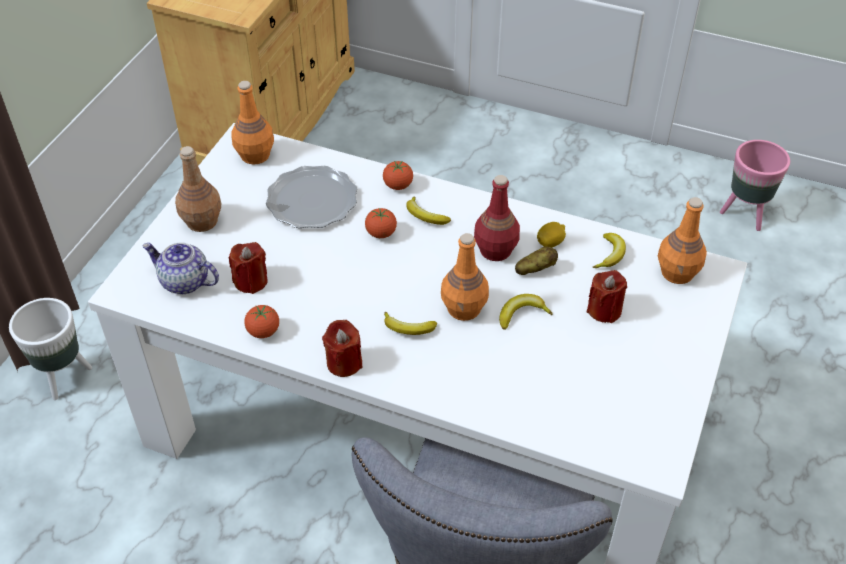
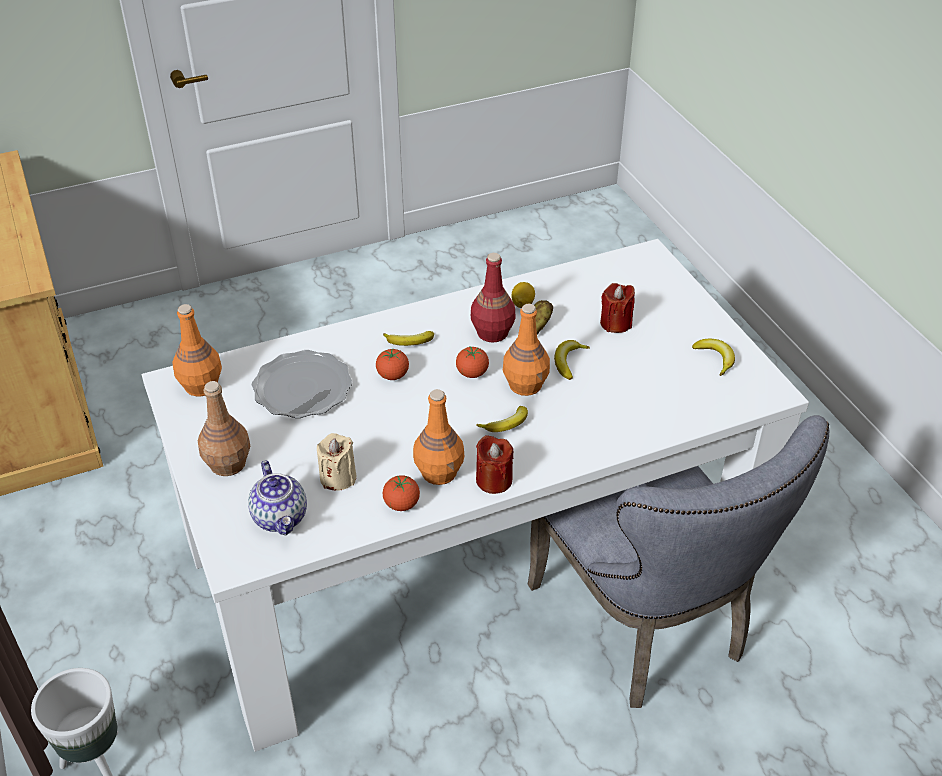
camera: 45 degrees left, 5 degrees down
(184, 282) = (281, 517): teapot -> teapot turned 90 degrees counterclockwise
(251, 281) = (338, 477): red candle -> beige candle
(398, 185) = (357, 334): tomato -> tomato (472, 373)
(610, 255) = (571, 286): banana -> banana (715, 358)
(678, 272) = (627, 270): orange bottle -> orange bottle (439, 472)
(745, 215) = (514, 253): pink planter -> none

